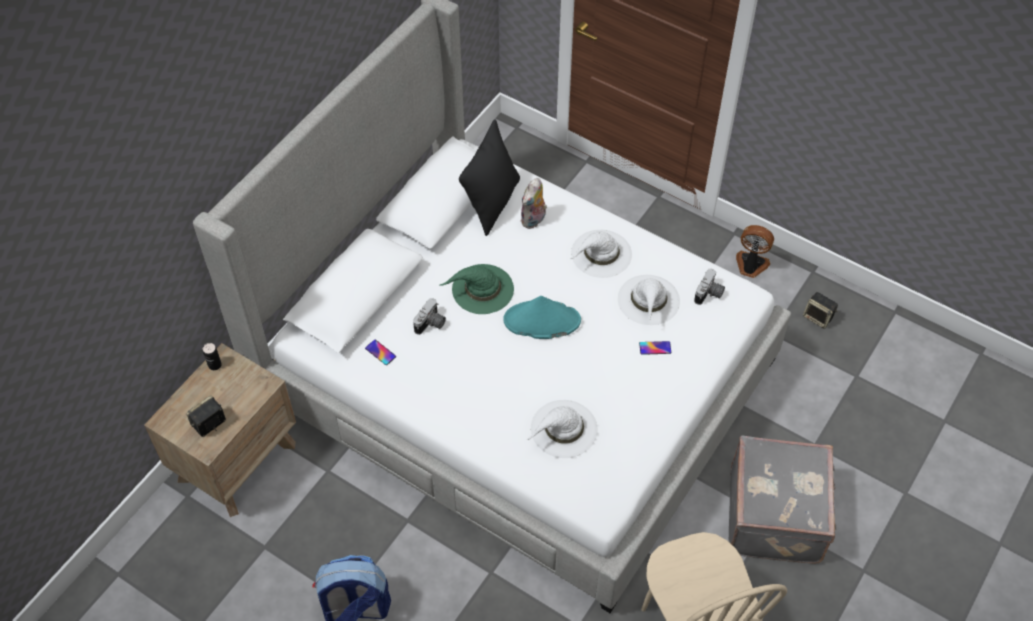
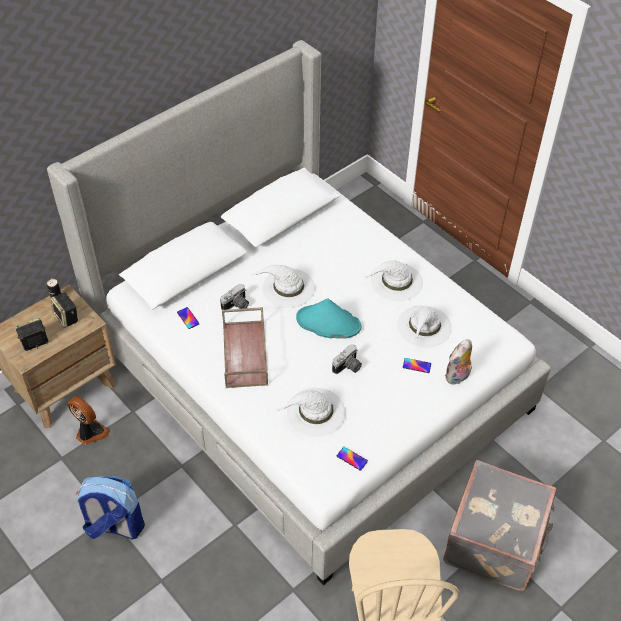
camera: 15 degrees right, 5 degrees down
(462, 380) = (246, 354): none -> brown tray
(482, 289) = (287, 288): green hat -> white hat
(492, 203) = (320, 225): black pillow -> none
(534, 220) = (349, 245): plush toy -> plush toy (457, 377)
(620, 472) = (352, 458): none -> phone
(709, 294) = (478, 333): camera -> camera (348, 367)
(750, 265) = (536, 330): fan -> fan (90, 433)
(818, 317) = (583, 385): speaker -> speaker (67, 318)

